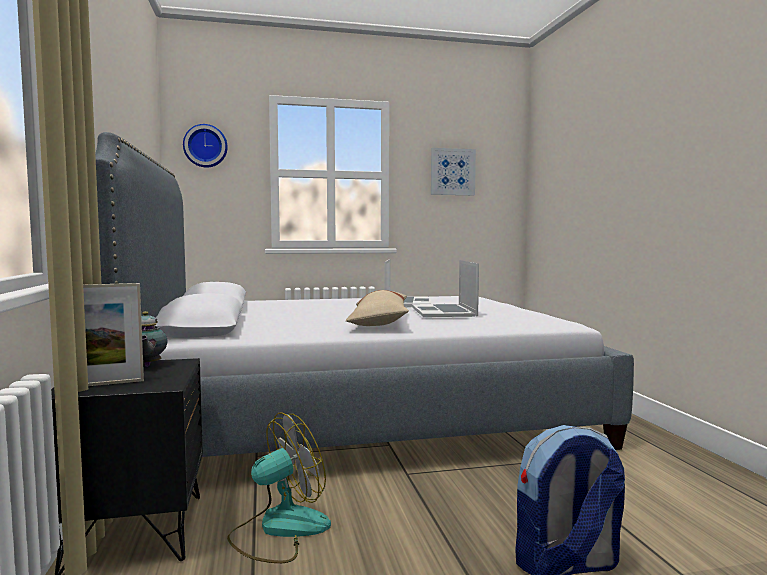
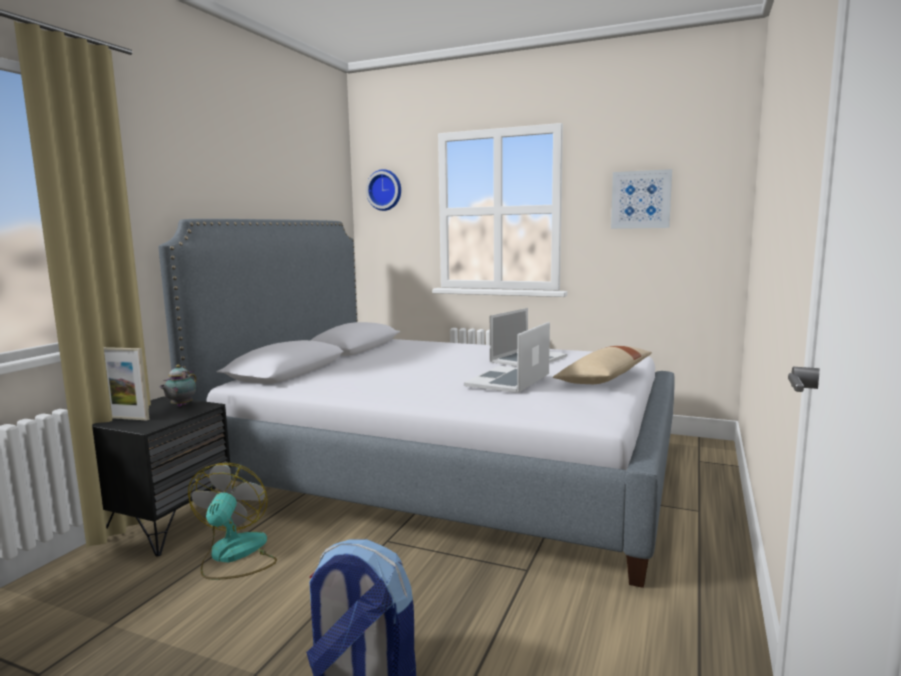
camera: 35 degrees right, 5 degrees up
(279, 529) = (234, 556): fan -> fan turned 90 degrees counterclockwise
(379, 321) = (419, 385): beige pillow -> beige pillow (604, 378)

